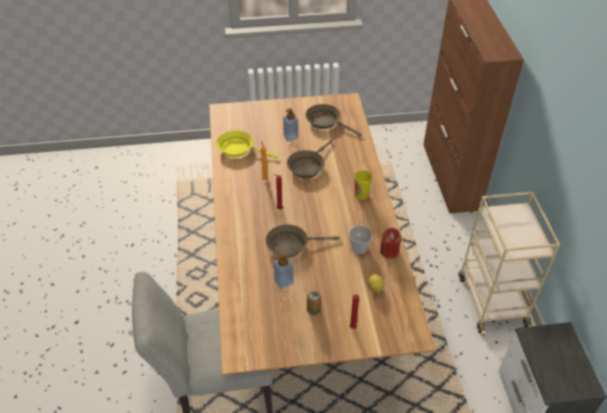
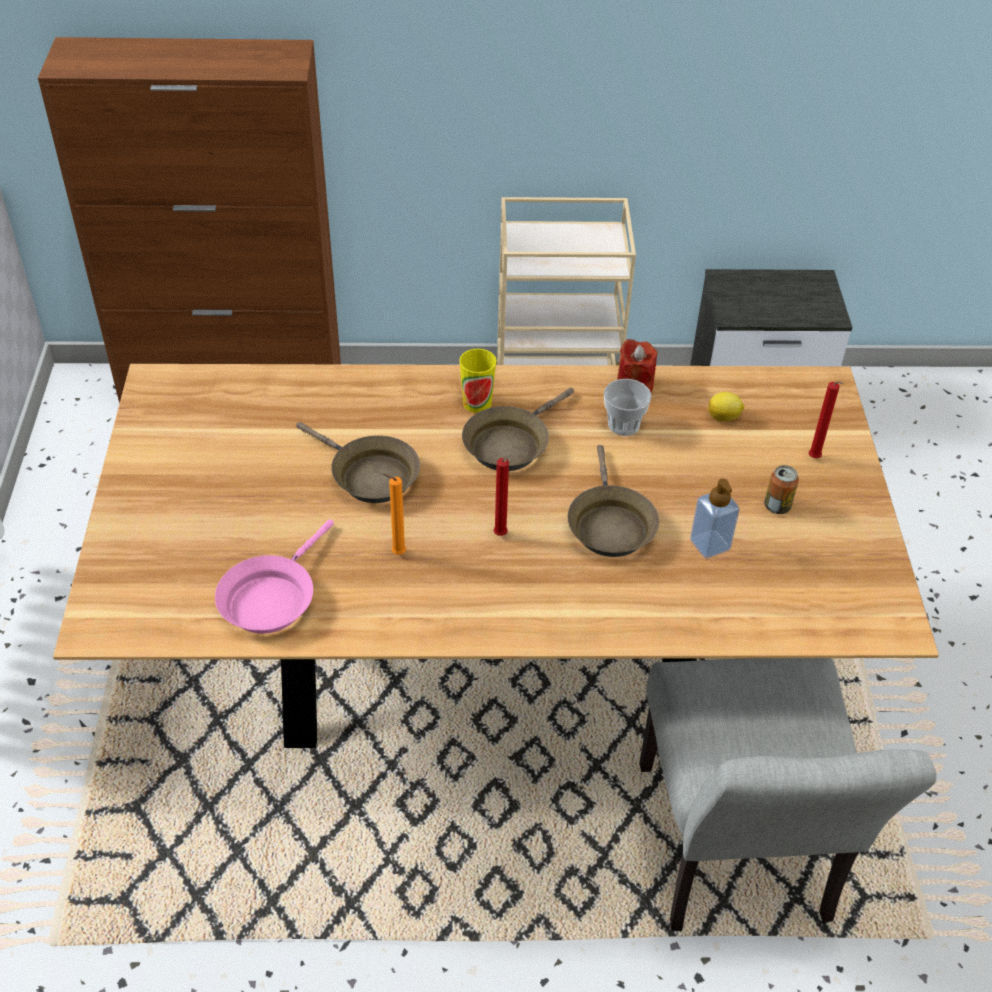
camera: 85 degrees left, 0 degrees up
(238, 149) = (271, 598): yellow frying pan -> pink frying pan
(290, 137) = (256, 495): soap dispenser -> none
(326, 122) = (220, 428): brown frying pan -> brown frying pan (510, 443)

